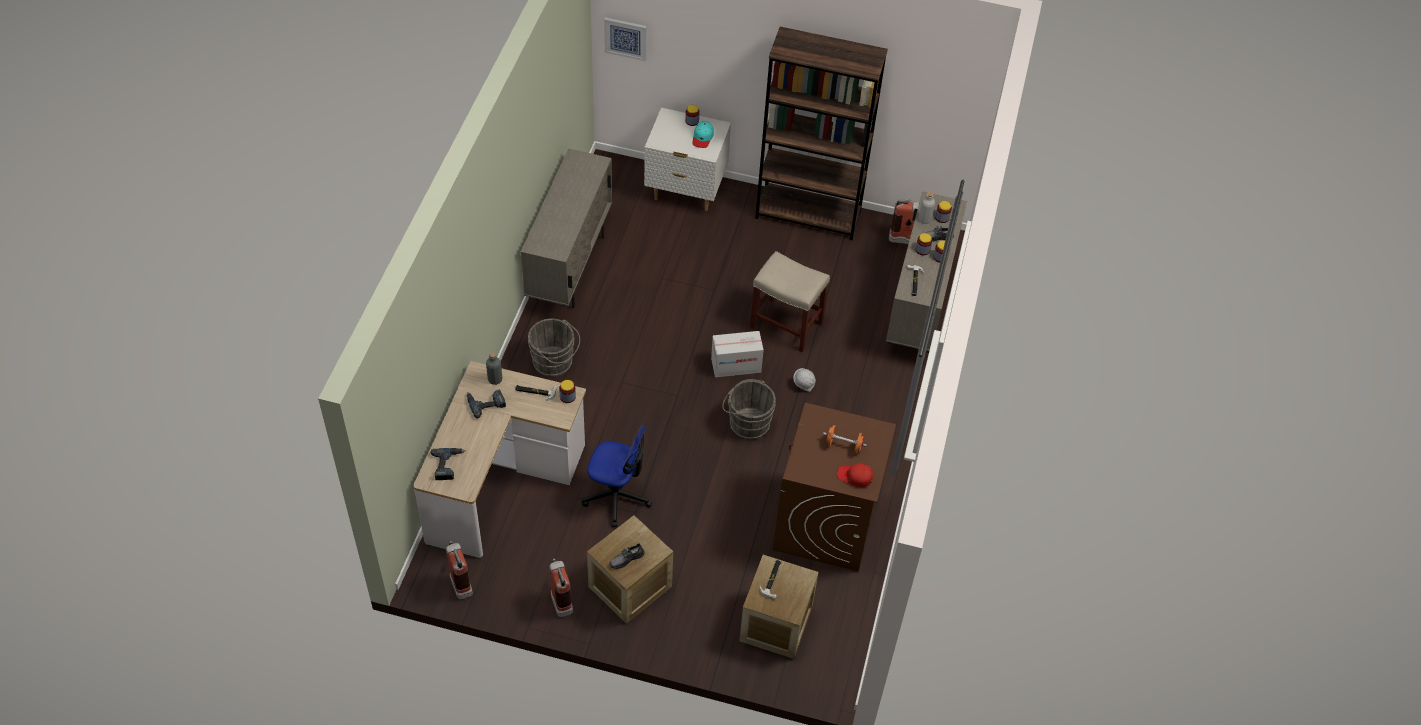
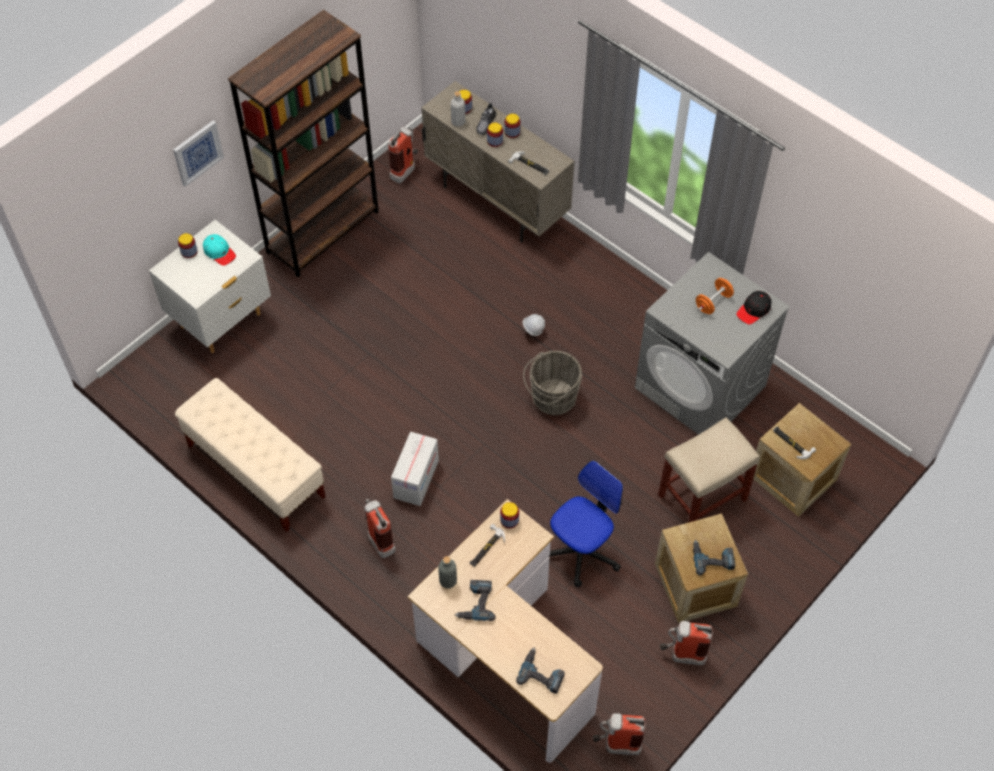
camera: 60 degrees left, 5 degrees up
(554, 363) = (378, 539): grey bucket -> fire extinguisher
(570, 267) = (255, 471): beige cabinet -> beige bench
(625, 38) = (88, 235): picture -> picture (197, 152)
(626, 559) = (712, 558): grey shoe -> power drill
(736, 365) = (476, 377): cardboard box -> cardboard box (416, 479)
(785, 325) = (450, 313): beige stool -> beige stool (701, 498)
(825, 523) = (701, 387): brown washing machine -> grey washing machine
(855, 477) = (754, 310): red cap -> black cap

